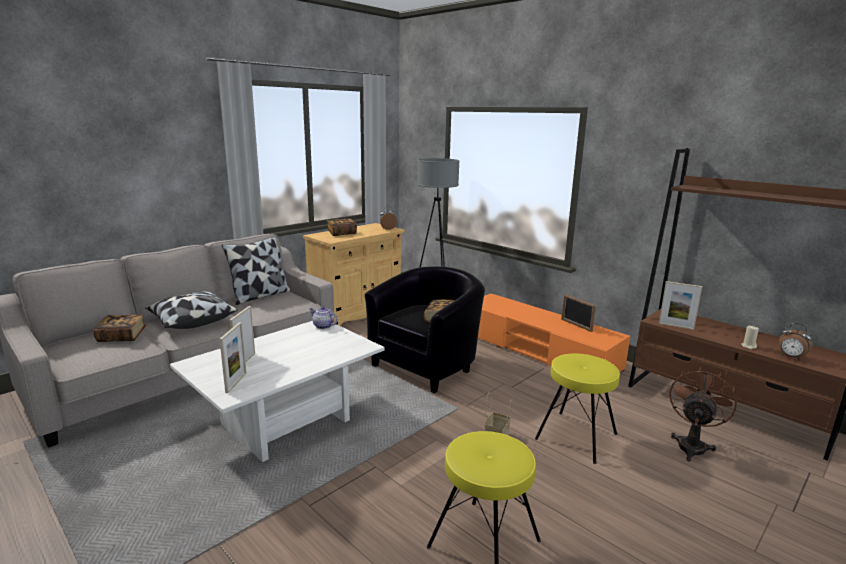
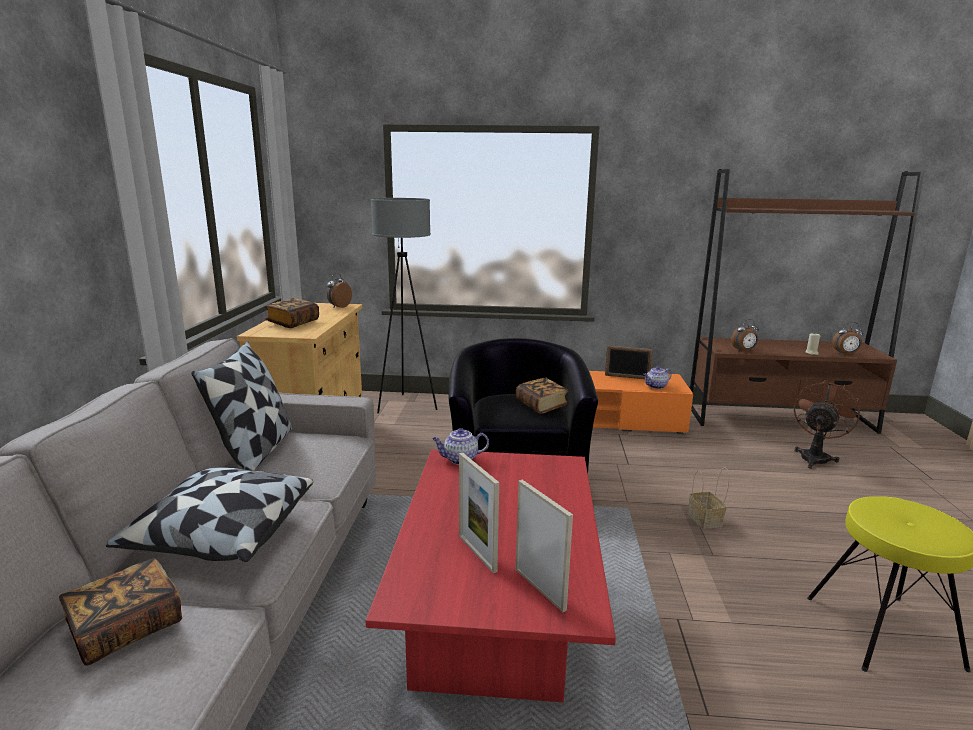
camera: 40 degrees left, 0 degrees up
(286, 425) = (497, 632): white coffee table -> red coffee table
(576, 436) = (749, 487): yellow stool -> none
(584, 337) = (656, 386): none -> teapot
(676, 326) = (744, 350): picture frame -> alarm clock
(692, 445) = (815, 457): brown fan -> brown fan turned 45 degrees clockwise

